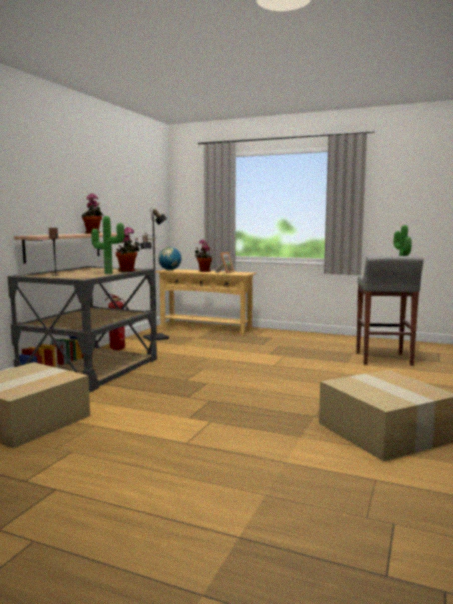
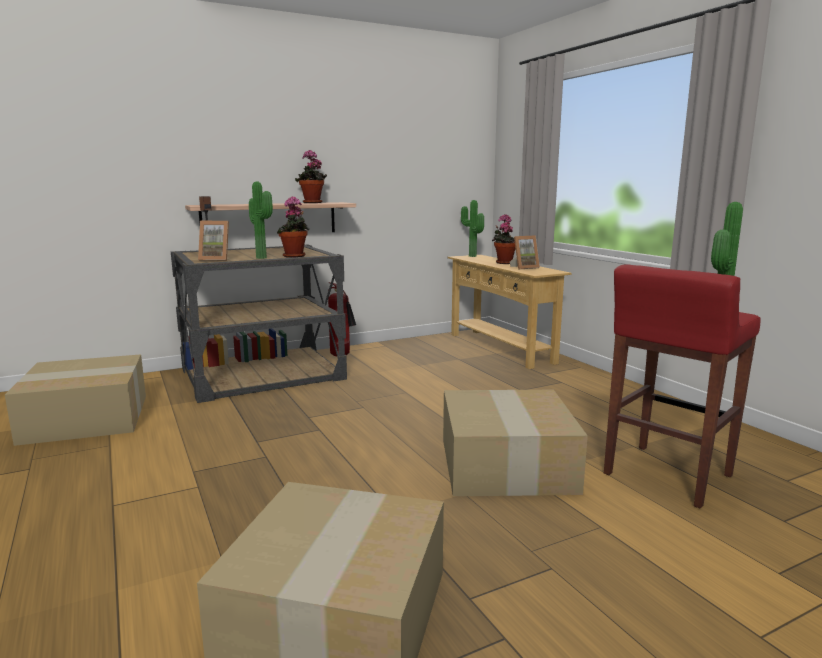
camera: 40 degrees right, 5 degrees up
(83, 276) = (216, 259): none -> picture frame
(155, 338) = (412, 349): black floor lamp -> none
(170, 270) = (471, 256): globe -> potted plant
(326, 372) = (508, 466): none -> cardboard box
(383, 359) = (666, 475): grey stool -> red stool

